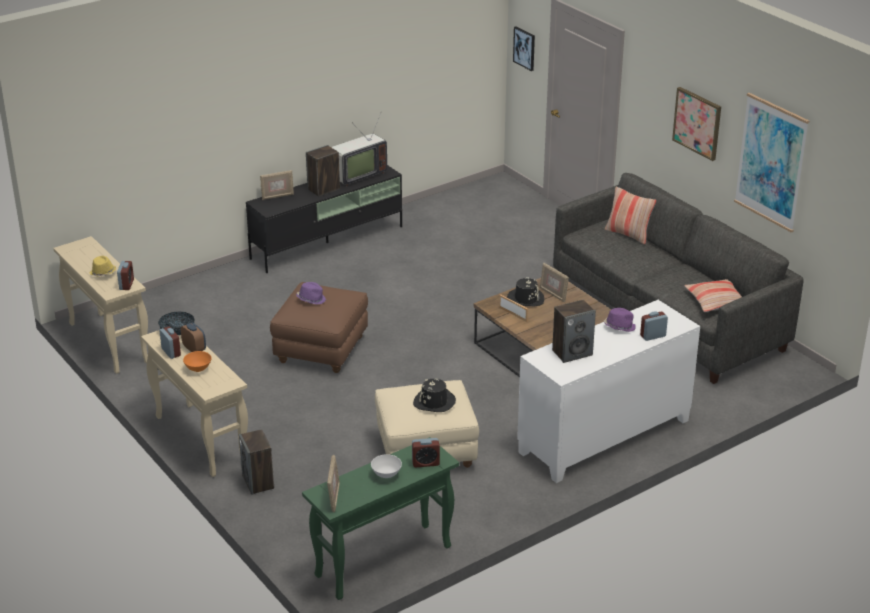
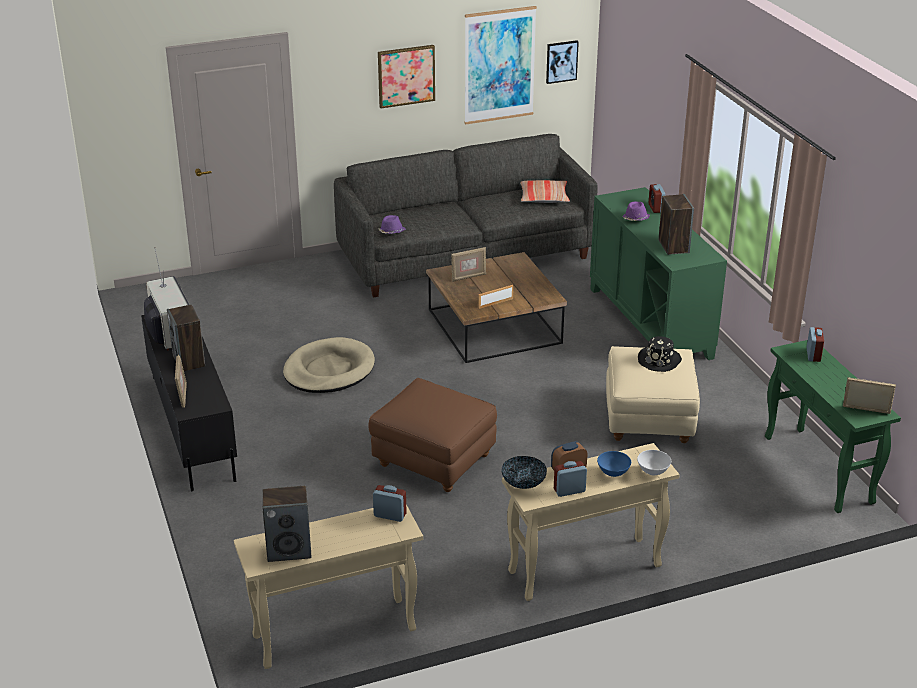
camera: 75 degrees left, 0 degrees up
(103, 273) = (348, 534): yellow hat -> none
(198, 369) = (613, 473): orange bowl -> blue bowl
(258, 482) = (676, 534): speaker -> speaker (289, 549)
(311, 299) = (428, 408): purple hat -> purple hat (391, 232)
(386, 475) = (831, 378): white bowl -> white bowl (653, 472)
(430, 281) = (329, 370): none -> beige dog bed
(524, 48) = (128, 127): picture -> picture (561, 61)
(526, 299) = (469, 292): black hat -> none
(605, 437) = (650, 323): white cabinet -> green cabinet
(628, 234) = (400, 213): pillow -> none

